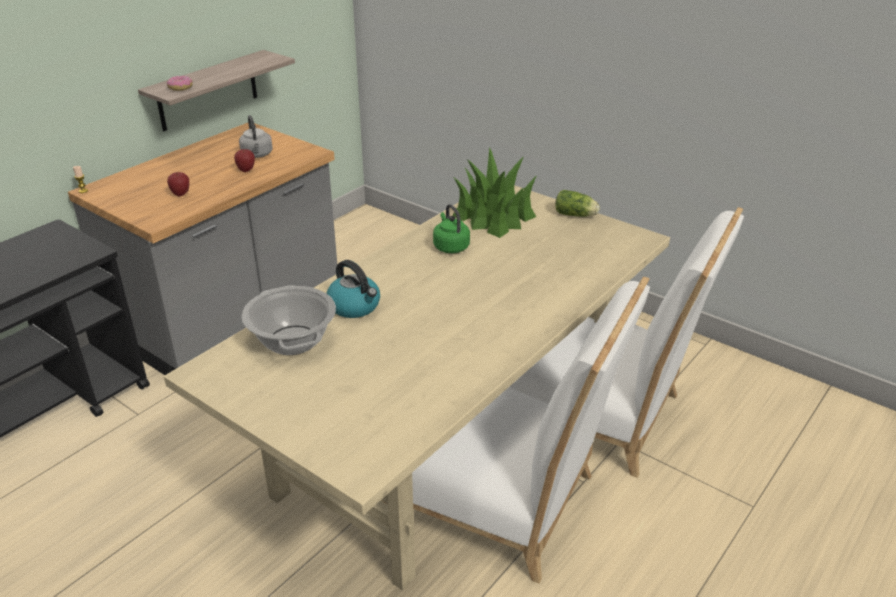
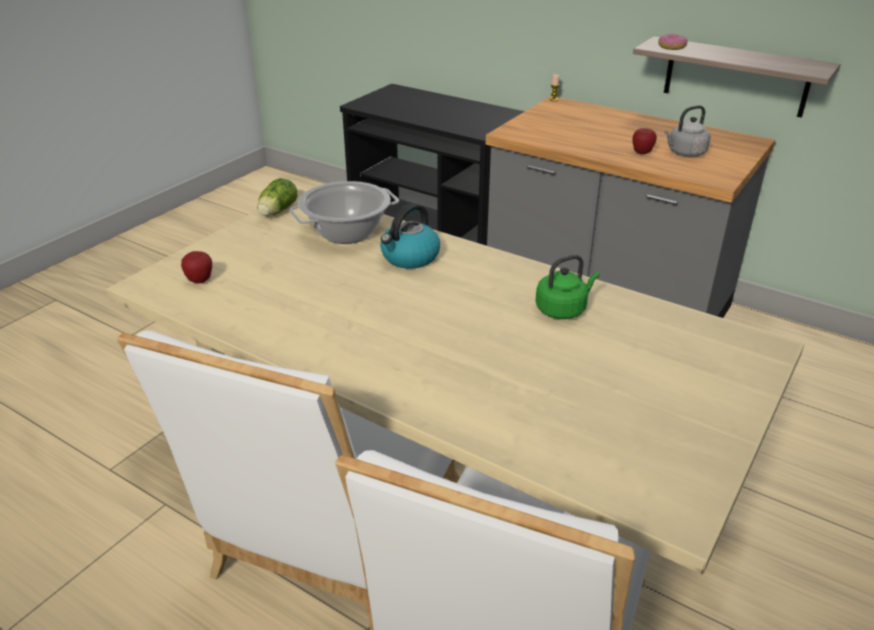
camera: 85 degrees right, 0 degrees up
(181, 194) = (568, 133): apple -> apple (200, 281)
(493, 216) = (670, 342): potted plant -> none
(576, 215) = (725, 430): lettuce -> lettuce (276, 212)

